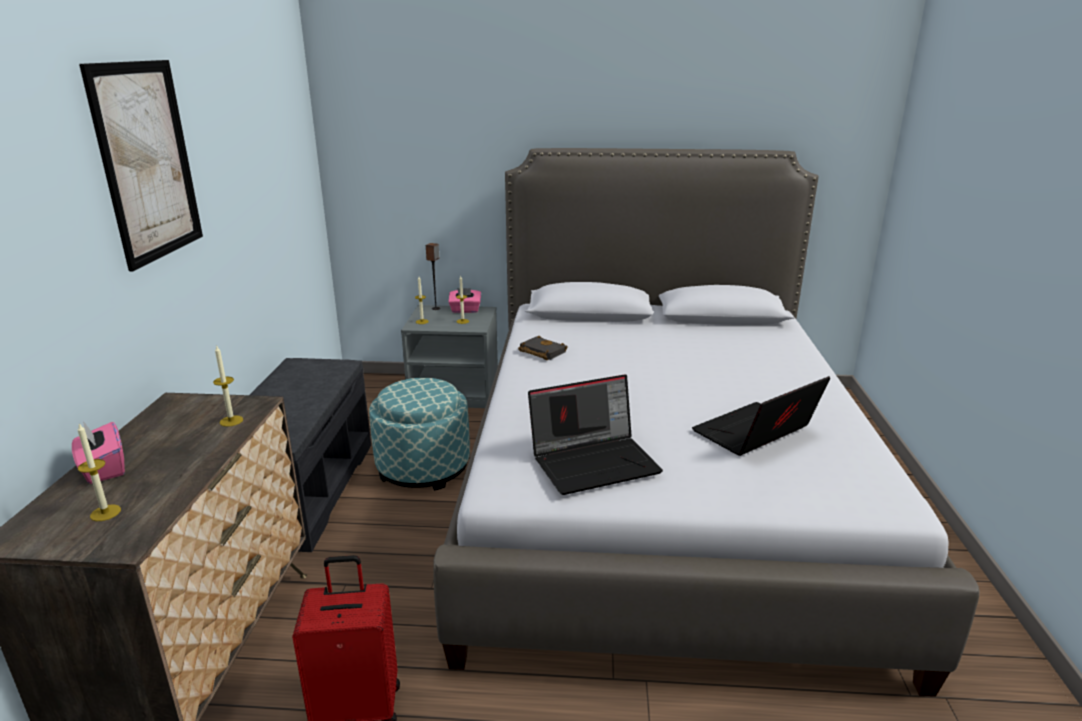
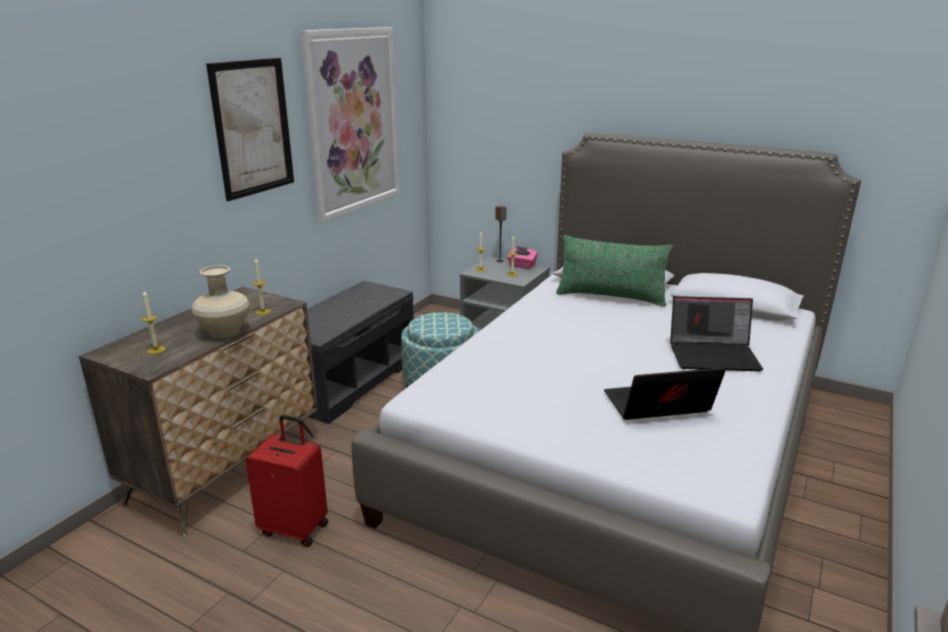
camera: 25 degrees right, 0 degrees up
(103, 469) = (174, 325): pink tissue box -> none
(199, 461) = (225, 332): none -> beige vase
(251, 150) = (353, 121): none -> picture
(540, 352) = (539, 307): black book -> none
(595, 461) = (500, 396): laptop -> laptop (714, 355)
(602, 327) = (610, 297): none -> green pillow

